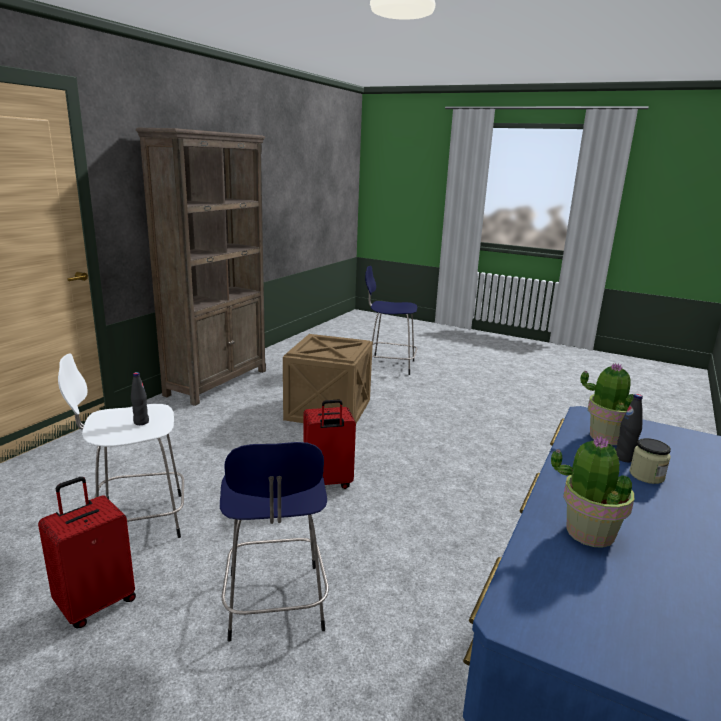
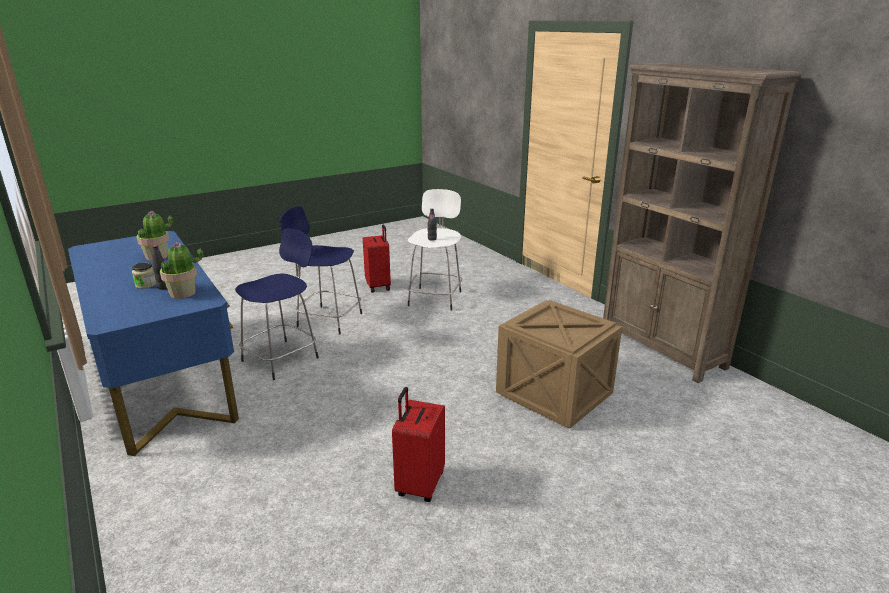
camera: 120 degrees right, 5 degrees up
(327, 483) = (418, 359): red suitcase -> red suitcase (419, 484)
(389, 365) = (718, 502): blue stool -> blue stool (282, 358)

